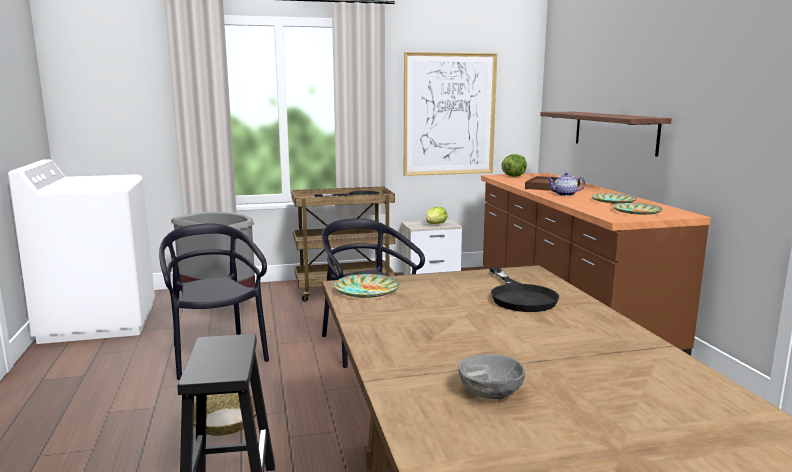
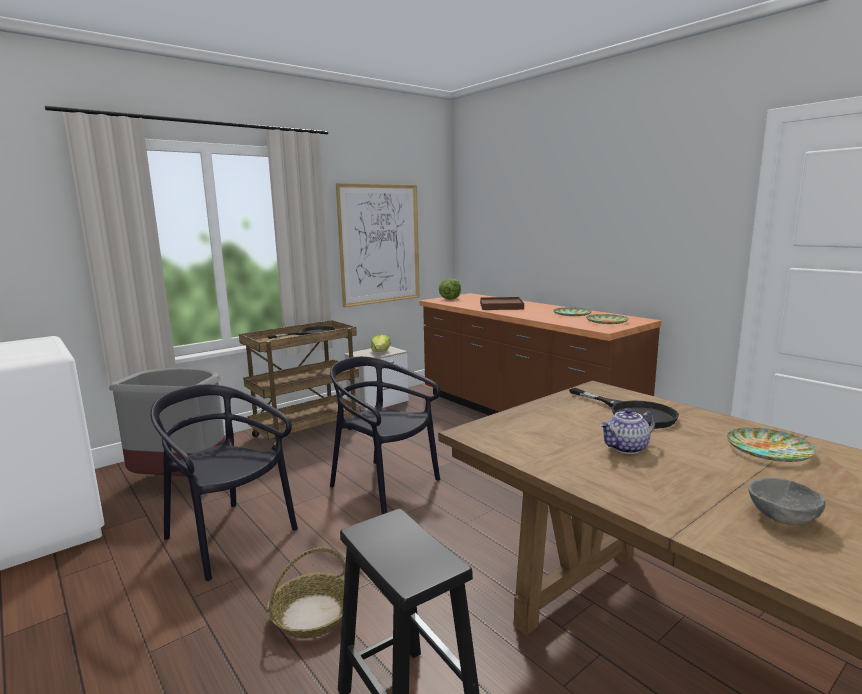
camera: 25 degrees left, 0 degrees up
(366, 290) = (500, 434): plate -> plate (769, 450)
(565, 195) = (525, 312): teapot -> teapot (626, 448)
(614, 131) = (544, 253): shelf -> none

